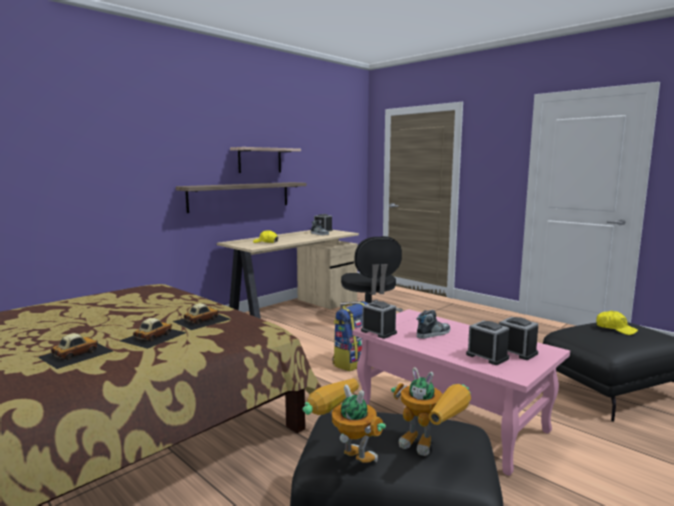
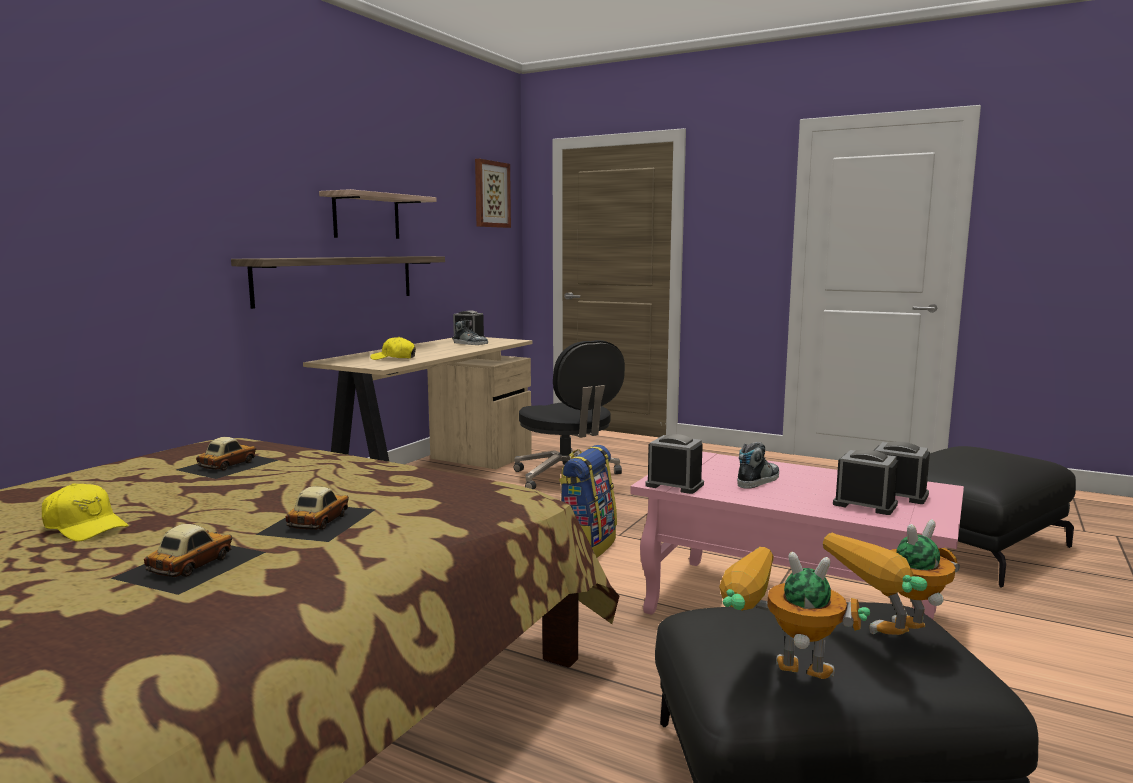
camera: 15 degrees left, 0 degrees up
(201, 320) = (381, 488): toy car -> toy car (227, 465)
(345, 144) = (491, 194): none -> picture
(431, 447) = (890, 643): toy robot -> toy robot turned 135 degrees clockwise
(615, 329) = (976, 456): yellow cap -> yellow cap (85, 527)

